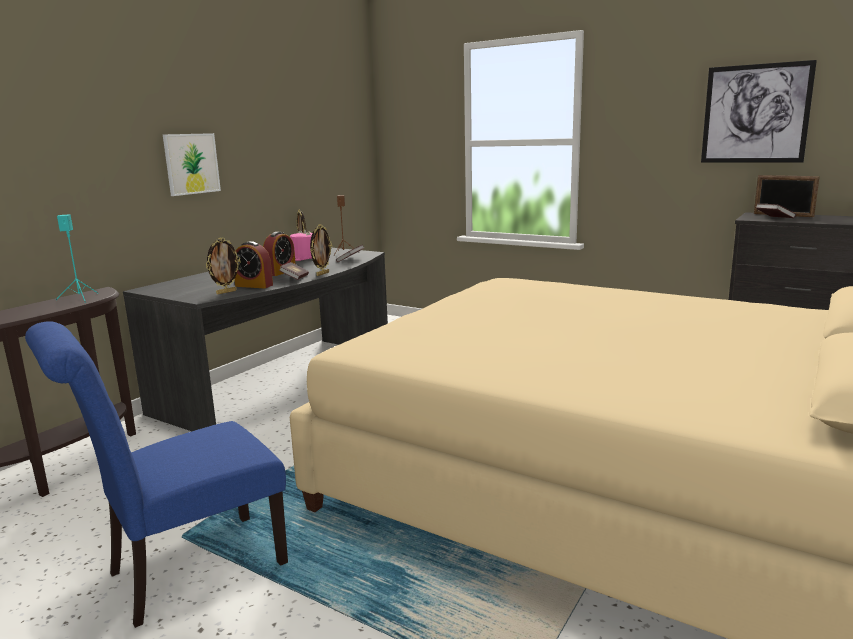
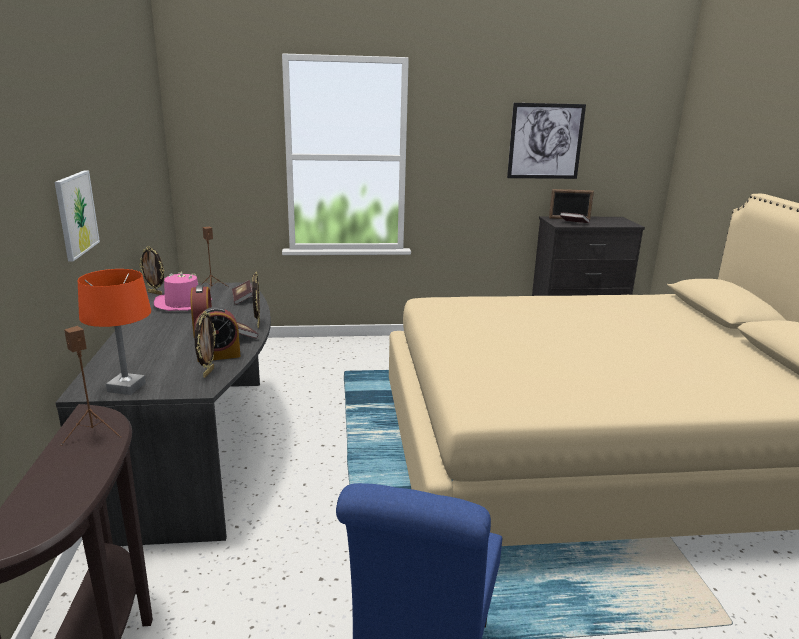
camera: 40 degrees left, 5 degrees up
(80, 298) = (93, 433): turquoise speaker -> brown speaker
(168, 291) = (126, 387): none -> orange table lamp

